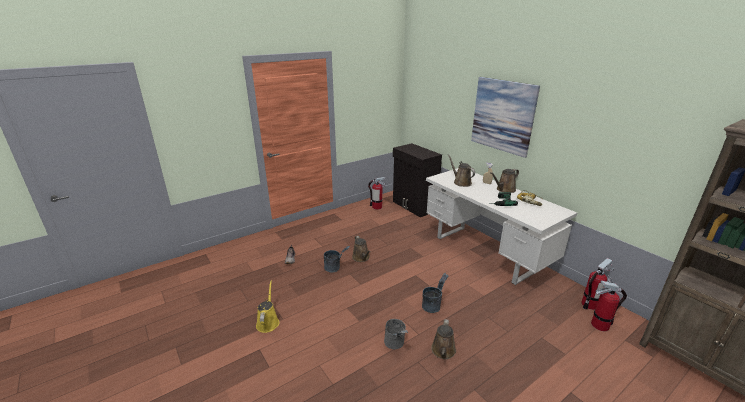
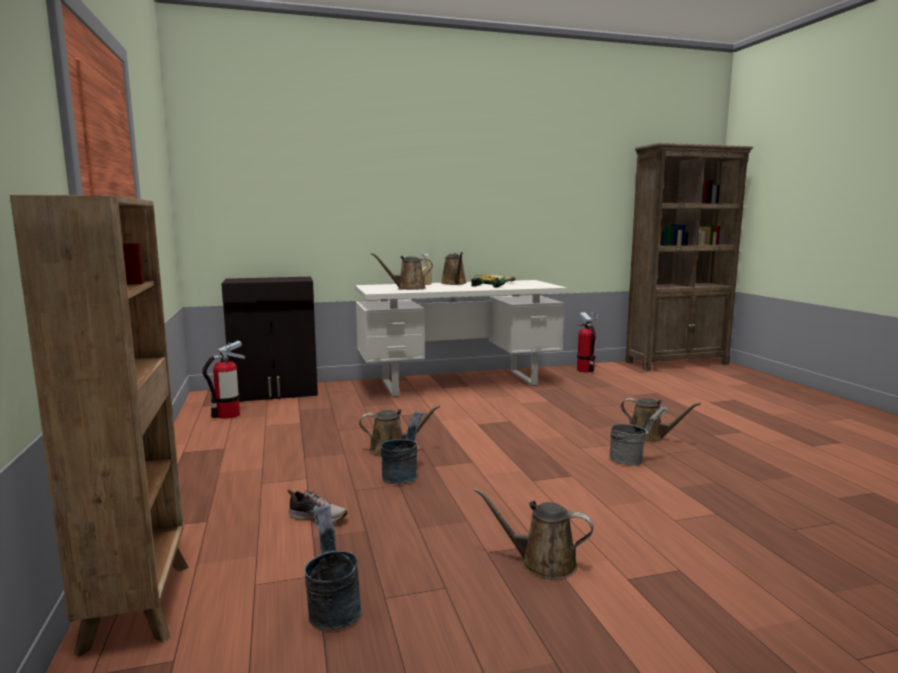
camera: 70 degrees left, 15 degrees down
(234, 247) = (138, 603): none -> brown bookcase
(268, 322) = (542, 563): yellow watering can -> brown watering can
(433, 305) = (556, 426): grey bucket -> grey bucket (332, 608)
(503, 115) = (413, 188): picture -> none
(600, 325) = (617, 374): fire extinguisher -> none

